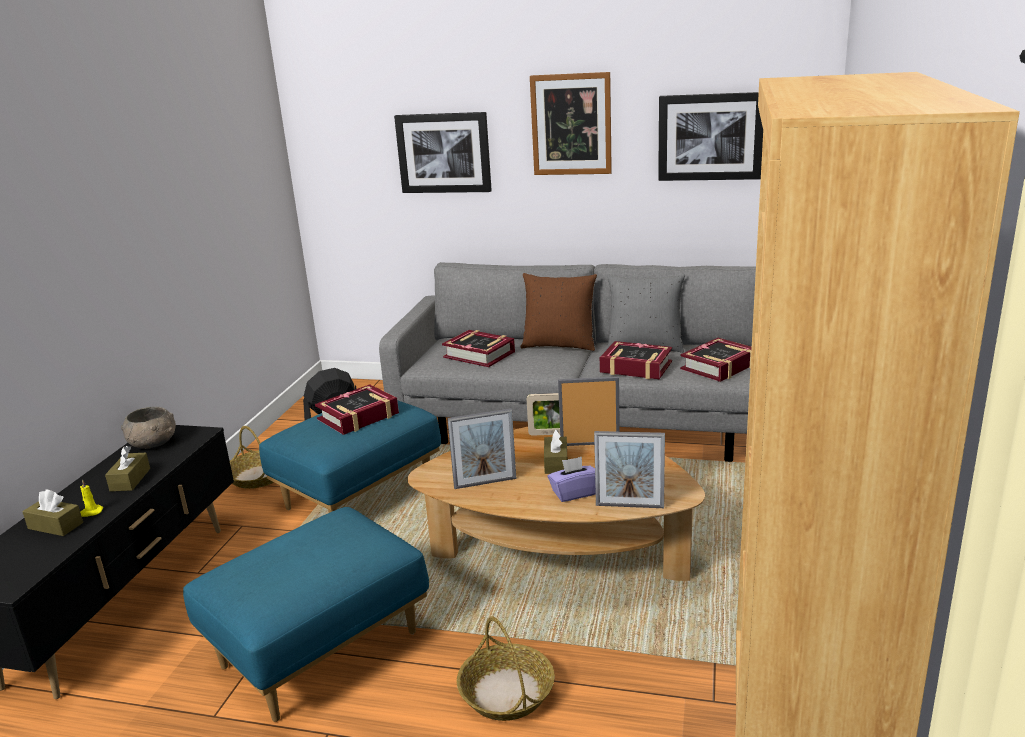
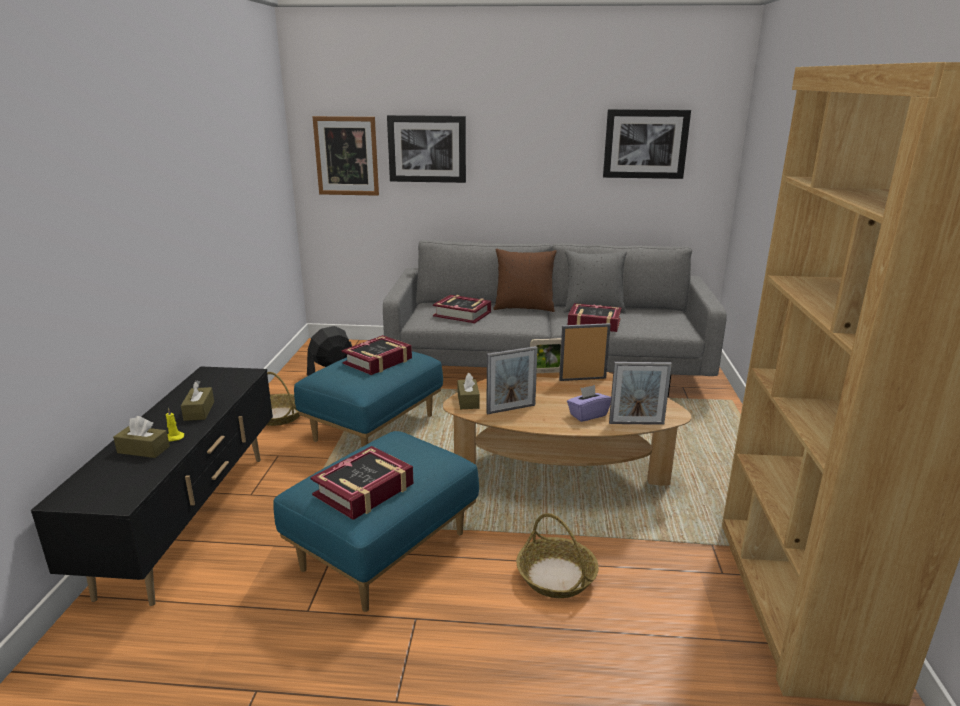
camera: 10 degrees left, 0 degrees up
(153, 444) = (207, 382): grey bowl -> none
(556, 463) = (562, 393): brown tissue box -> brown tissue box (468, 401)
(571, 124) = (535, 129): picture -> picture (346, 156)
(719, 366) = (658, 323): book -> book (364, 490)

